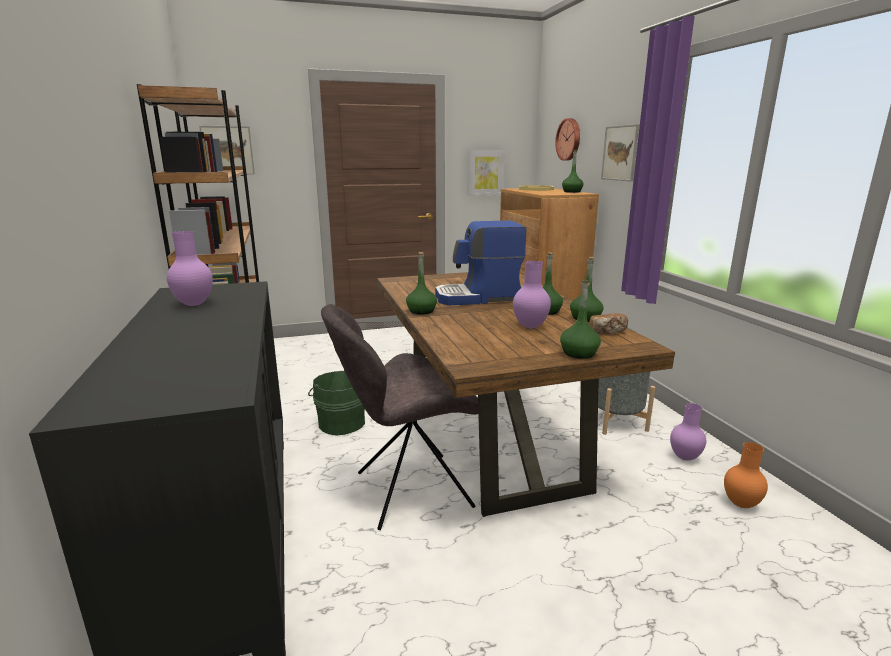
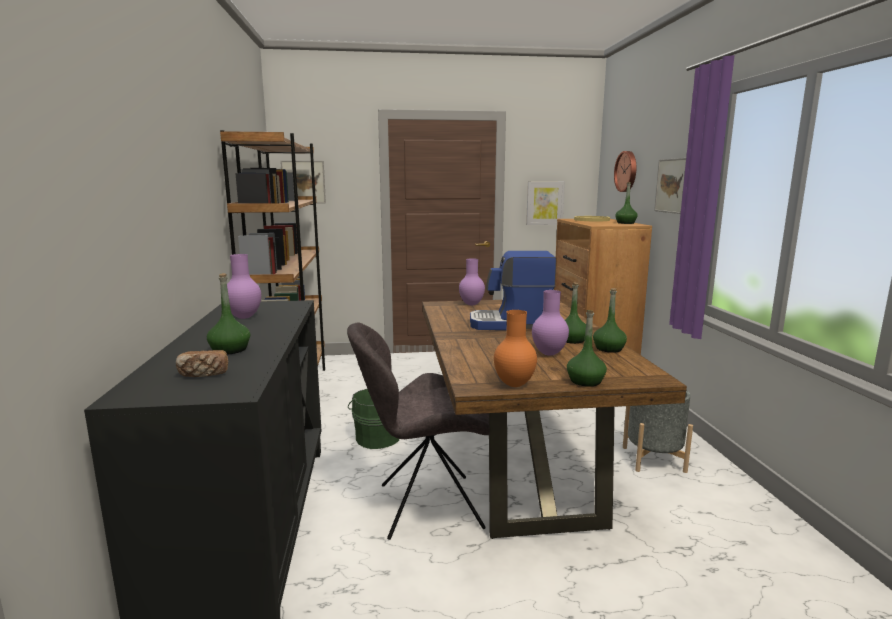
camera: 10 degrees right, 5 degrees down
(421, 311) = (450, 334): green bottle -> green bottle (230, 350)
(608, 332) = (625, 363): bread -> bread (203, 374)
(685, 458) = (721, 503): purple vase -> purple vase (472, 304)
(741, 504) = (772, 558): orange vase -> orange vase (515, 385)

